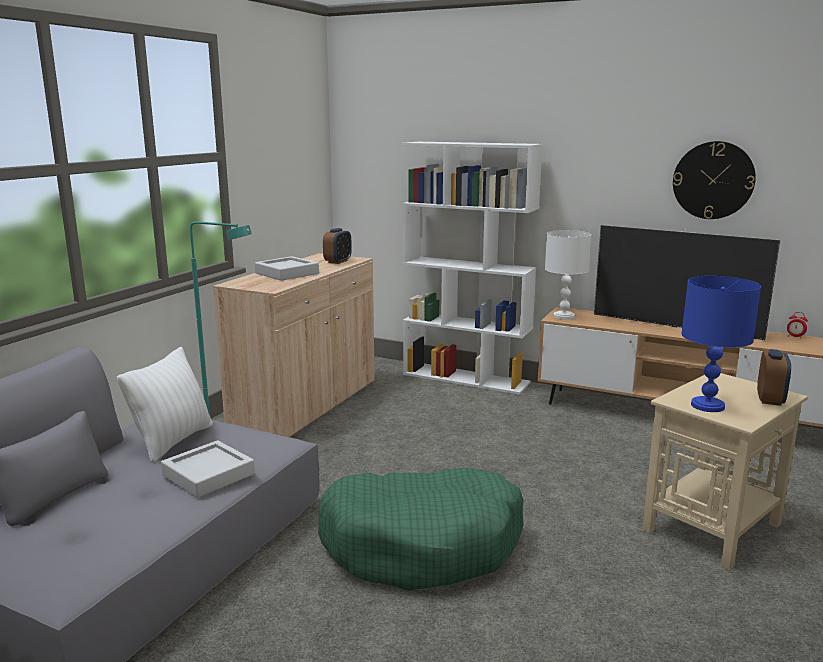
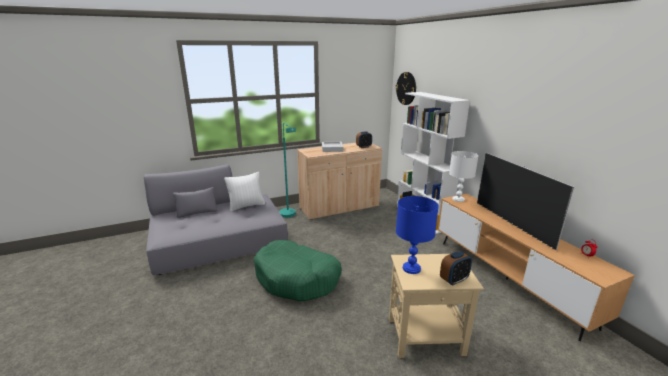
camera: 40 degrees right, 5 degrees up
(208, 474) = (236, 221): grey tray -> none
(713, 180) = (556, 137): wall clock -> wall clock (406, 88)

